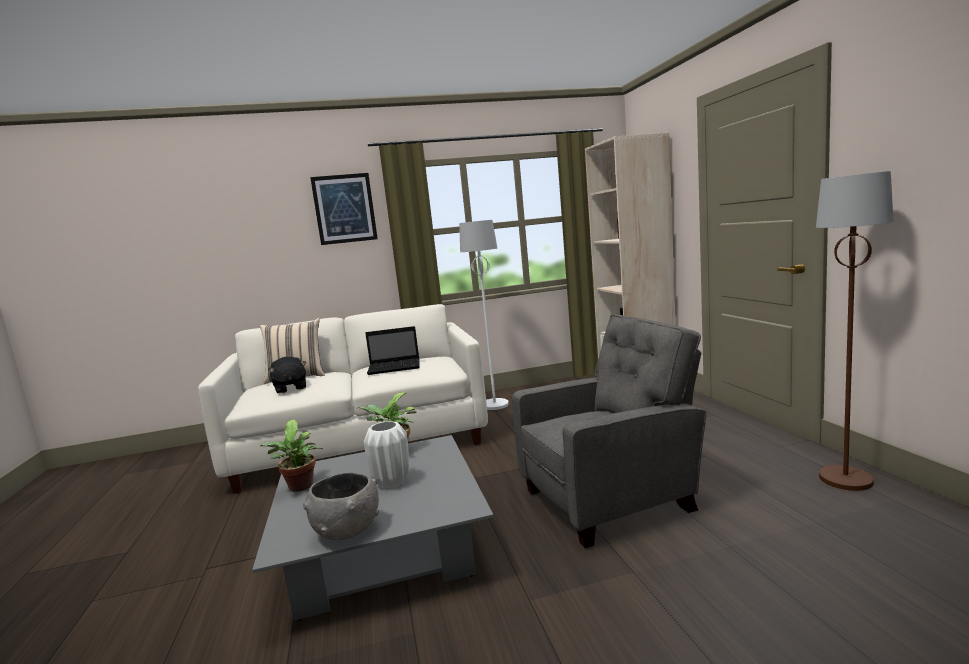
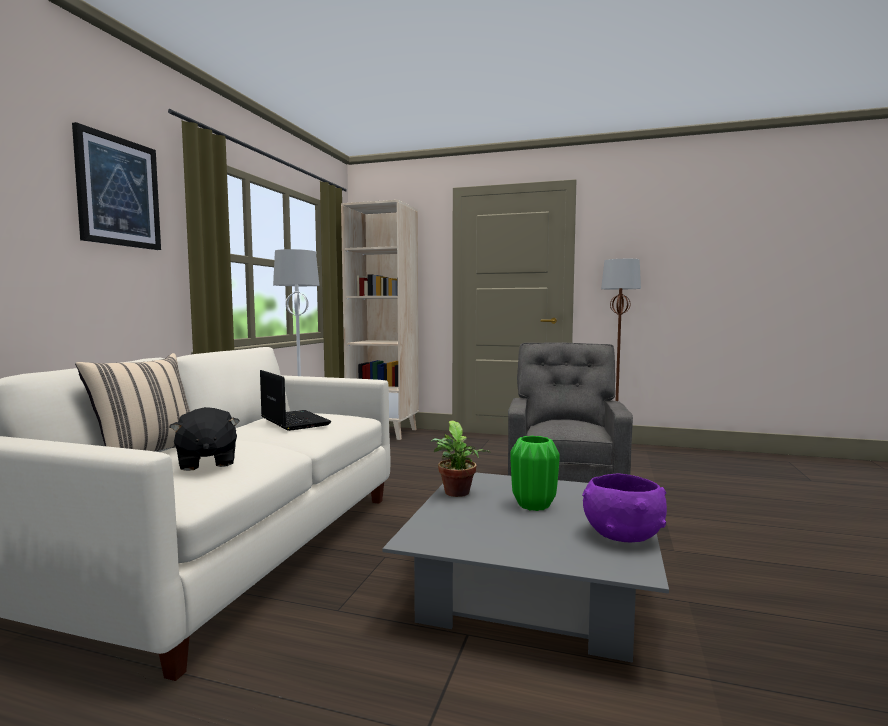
camera: 60 degrees left, 5 degrees down
(290, 388) = (206, 462): black plush toy -> black plush toy turned 60 degrees clockwise
(300, 488) = (476, 544): potted plant -> none
(347, 530) = (622, 536): grey bowl -> purple bowl
(392, 482) = (533, 505): white vase -> green vase
(395, 367) = (293, 421): laptop -> laptop turned 60 degrees counterclockwise

